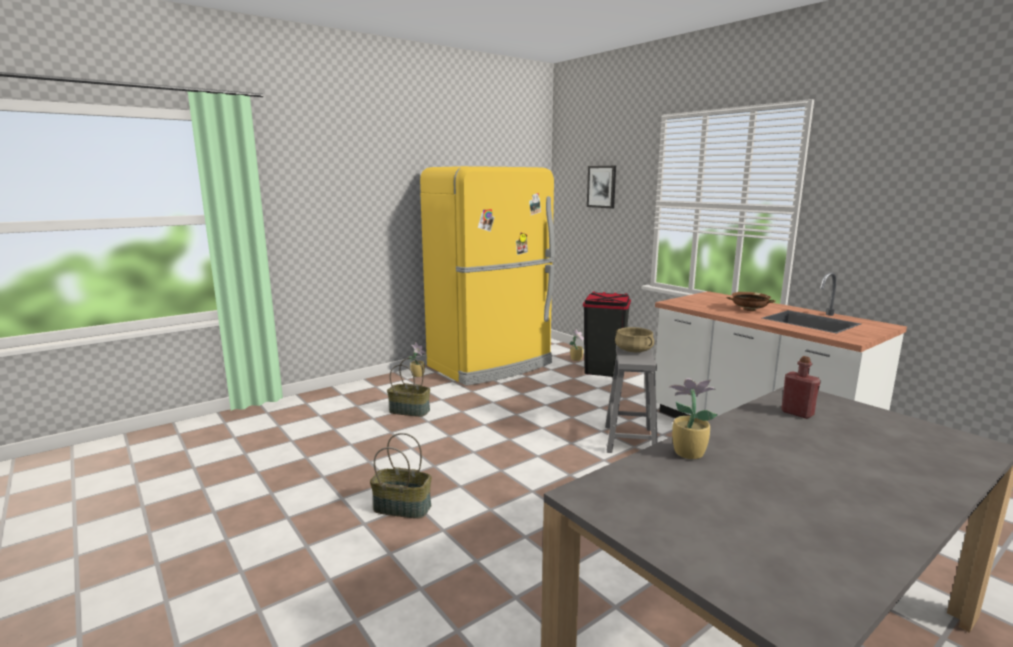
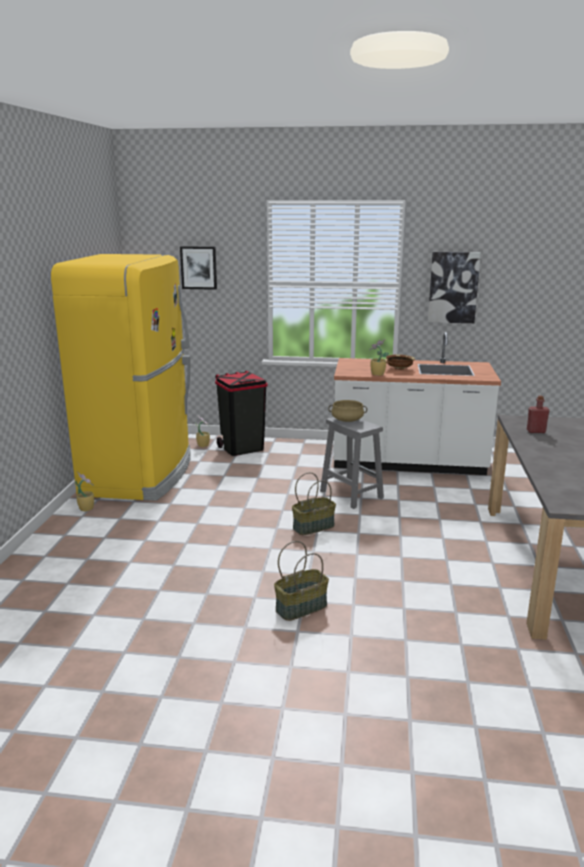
camera: 45 degrees left, 5 degrees up
(410, 411) = (151, 541): basket -> basket (313, 527)
(687, 453) = (547, 469): potted plant -> potted plant (377, 374)
(872, 215) = (453, 287): none -> picture

